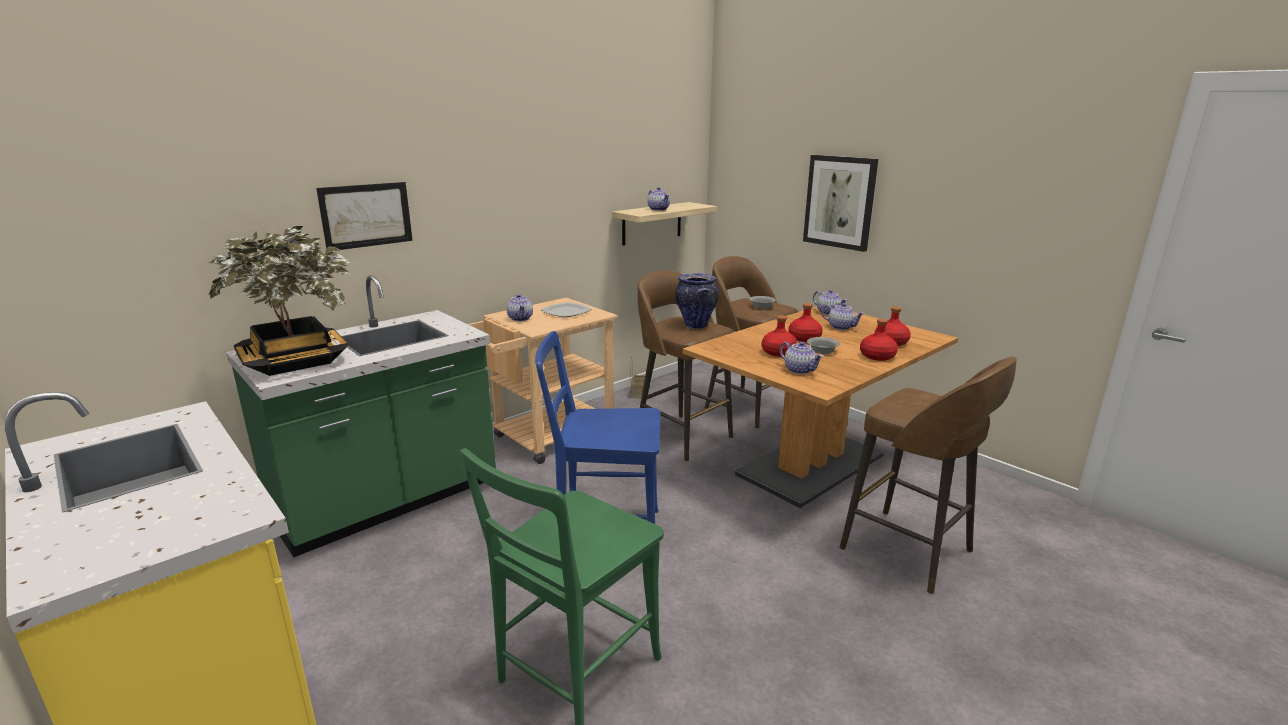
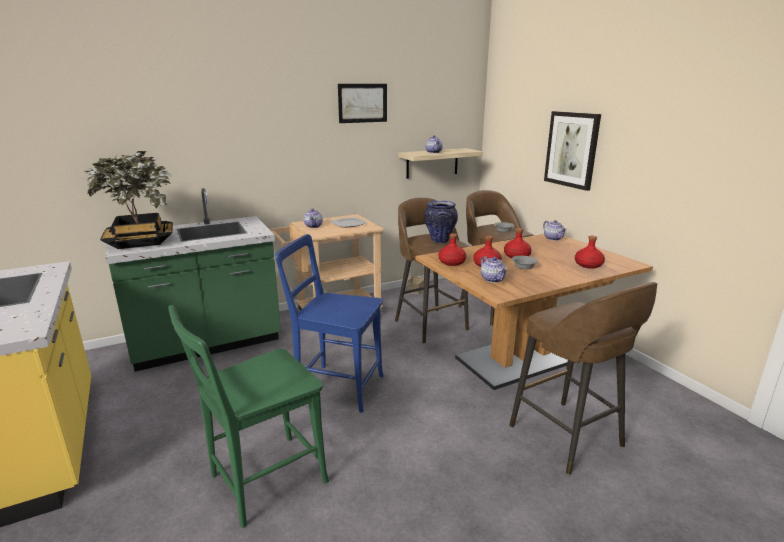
camera: 15 degrees right, 0 degrees up
(366, 215) = (206, 147): picture -> picture (362, 103)
(841, 327) = (554, 250): teapot -> none
(877, 356) = (567, 275): red bottle -> red bottle (452, 262)

